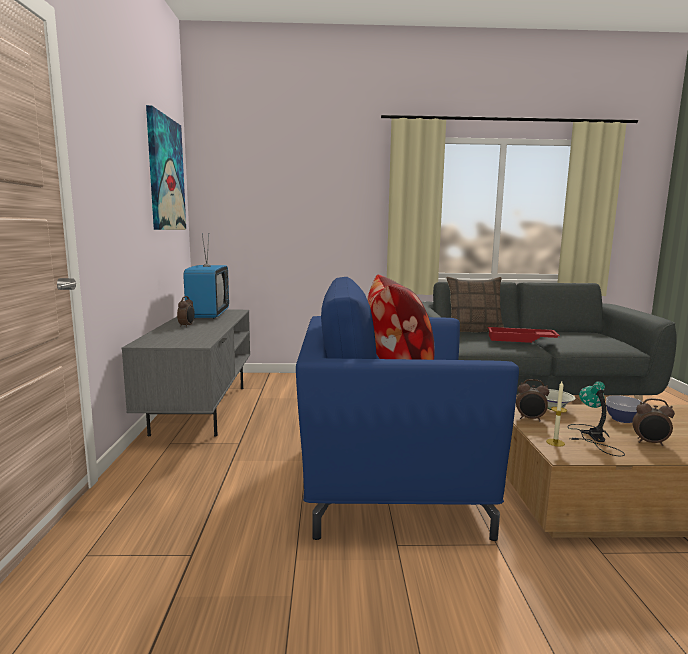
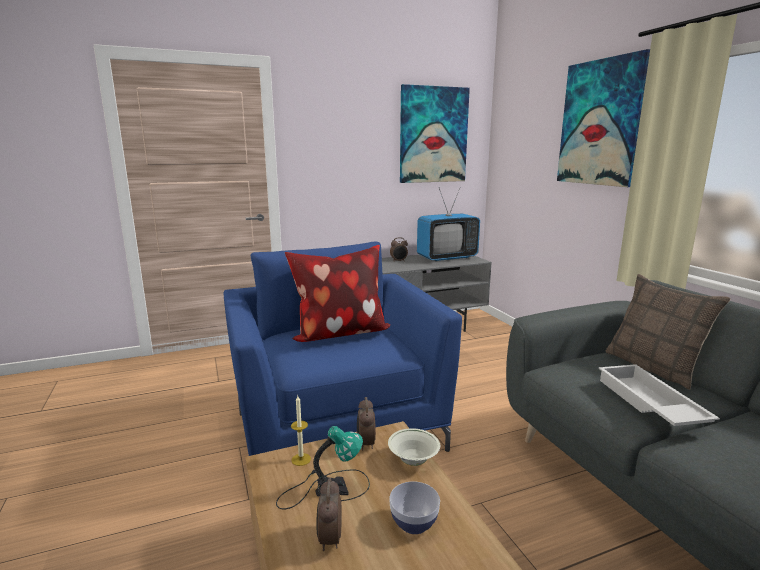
camera: 70 degrees right, 5 degrees up
(341, 177) = (600, 123): none -> picture
(521, 339) = (648, 403): red tray -> white tray

